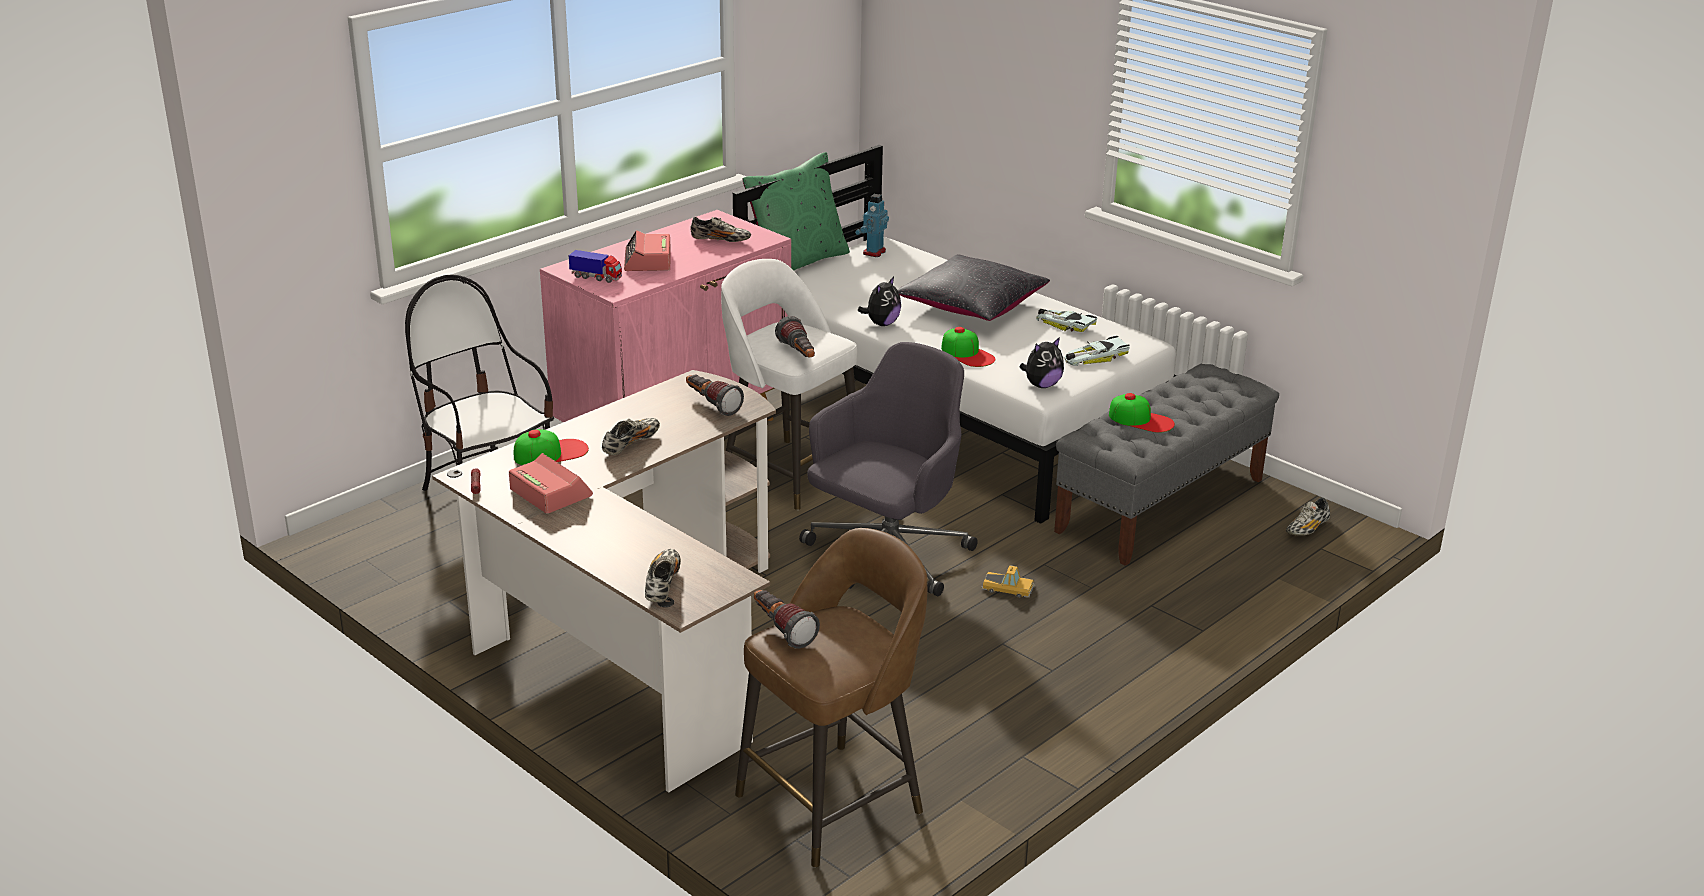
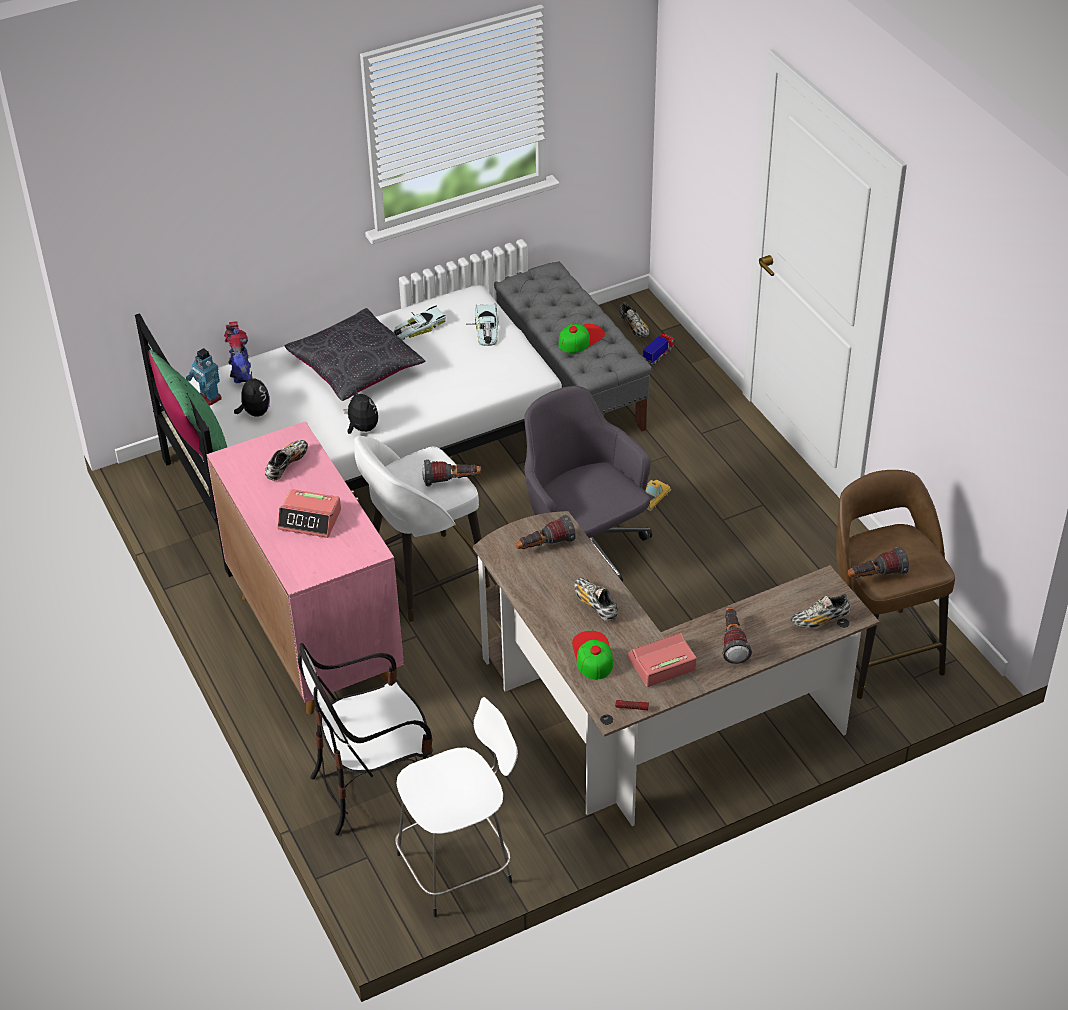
camera: 70 degrees left, 15 degrees up
(395, 560) = (458, 866): none -> white stool
(596, 277) = (331, 559): toy truck -> toy truck (658, 355)
(601, 531) = (732, 642): none -> flashlight
(663, 584) = (820, 620): shoe -> shoe turned 45 degrees counterclockwise
(917, 258) = (241, 374): none -> toy robot
(967, 354) = (447, 394): cap -> none
(1041, 385) = (519, 369): plush toy -> plush toy (255, 412)

